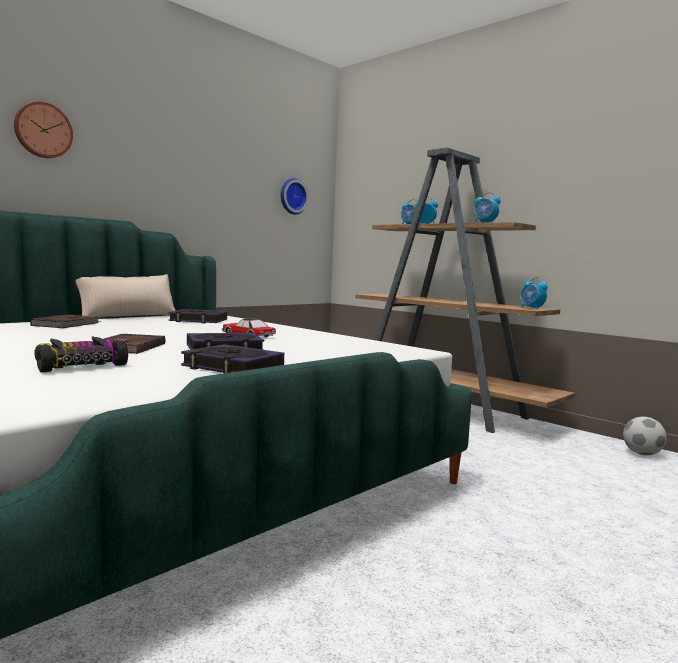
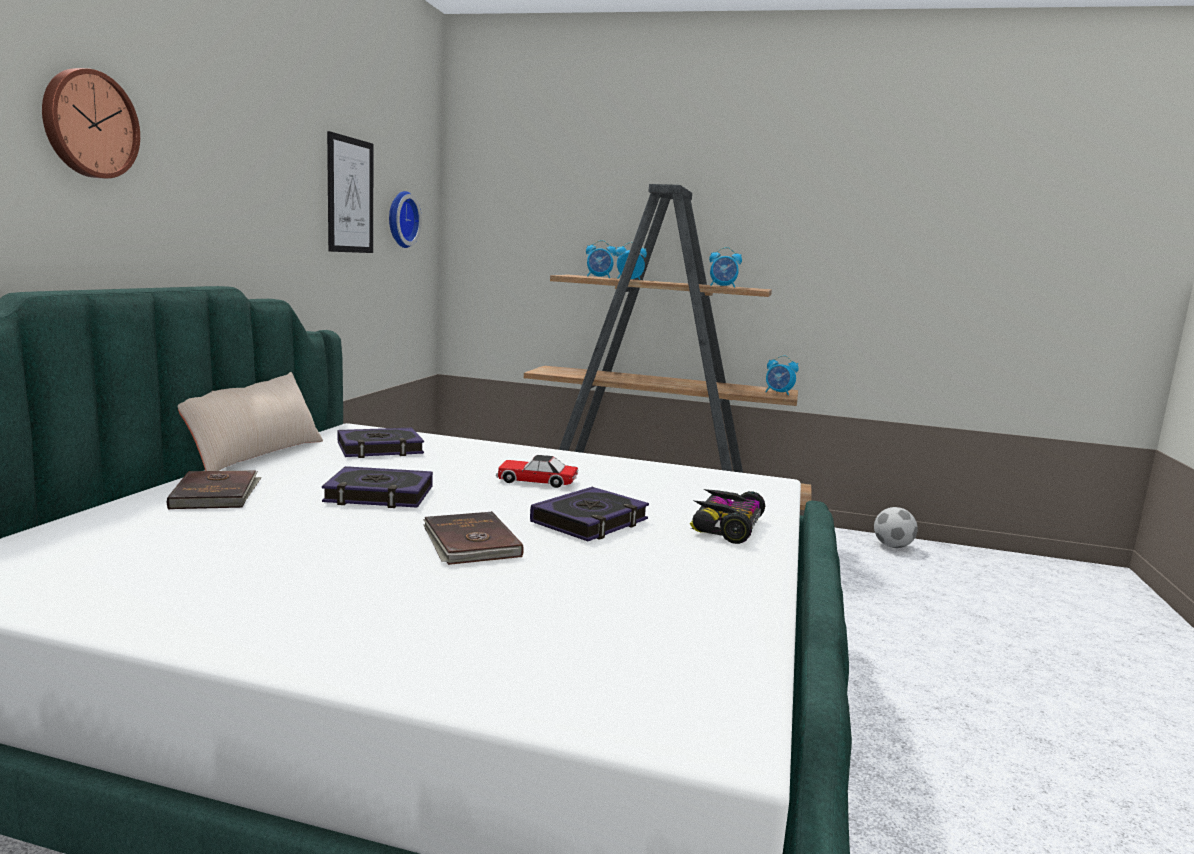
camera: 30 degrees left, 5 degrees up
(79, 366) = (532, 606): toy car -> toy car (725, 527)
(233, 367) = (694, 562): book -> book (379, 495)
(244, 178) = (350, 195): none -> picture

